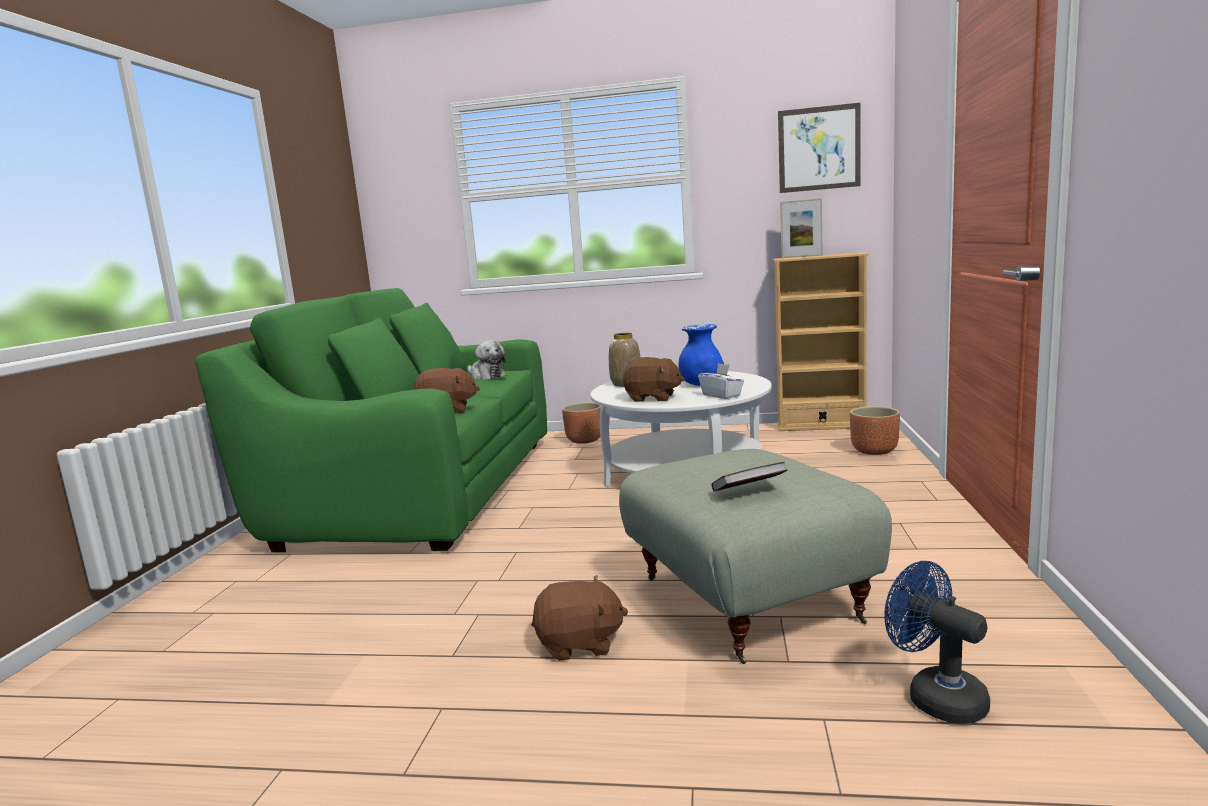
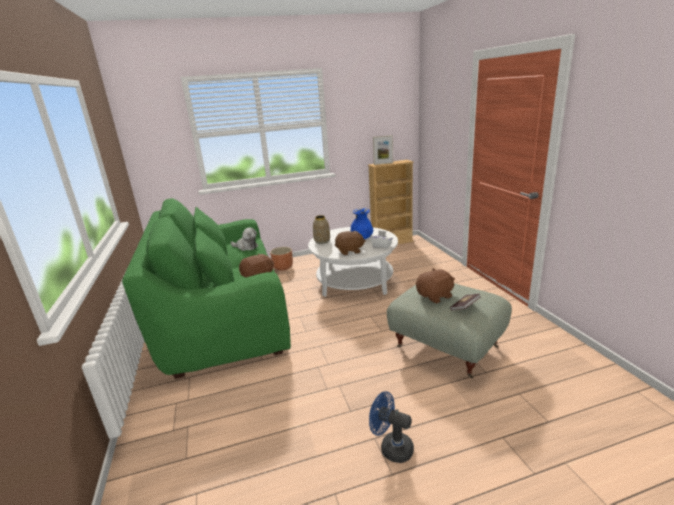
camera: 25 degrees left, 10 degrees up
(579, 644) = (400, 388): brown plush toy -> brown plush toy (435, 296)
(819, 148) = (387, 108): picture -> none
(873, 451) = (426, 255): brown planter -> none
(936, 696) = (544, 372): blue fan -> blue fan (391, 447)

